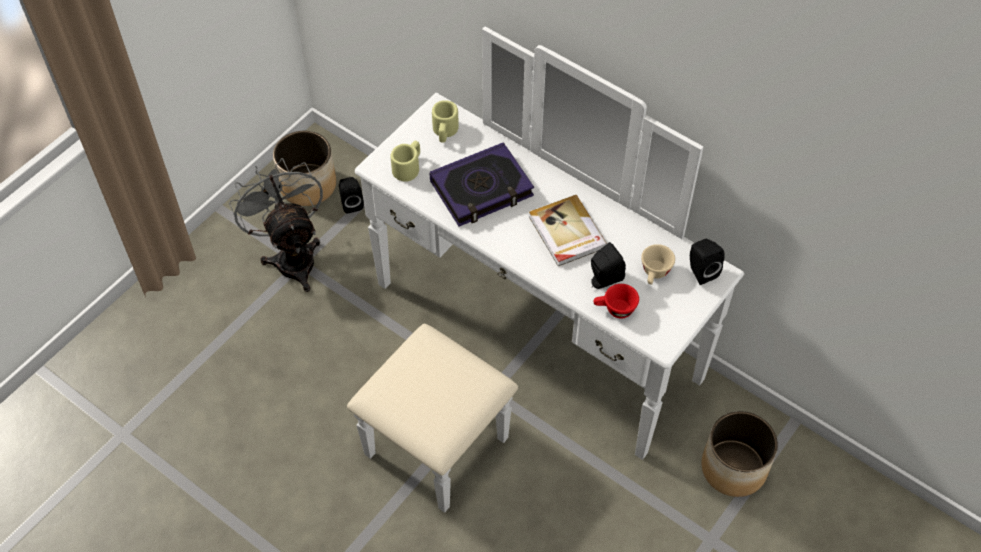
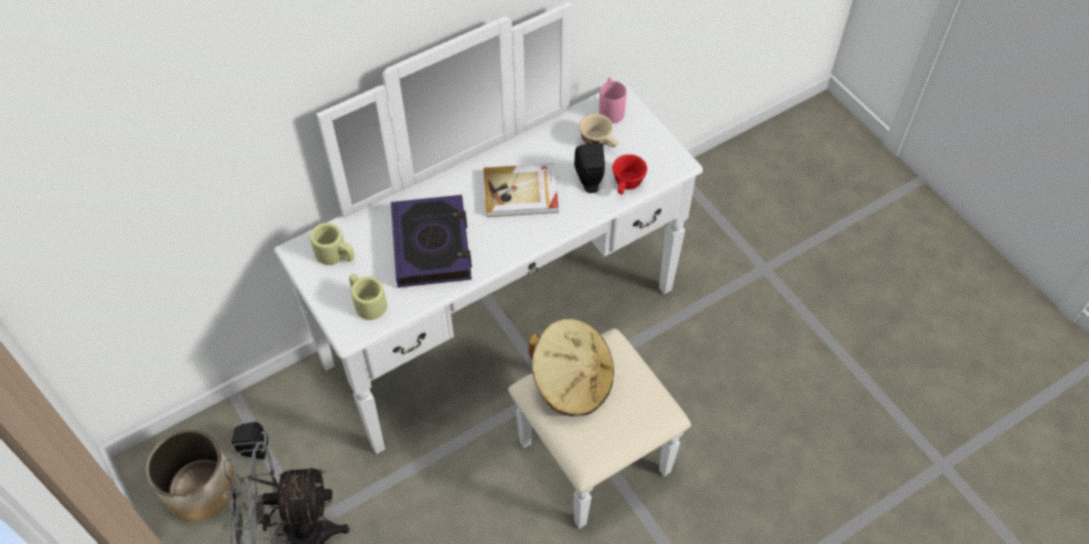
camera: 70 degrees left, 0 degrees up
(440, 363) = (572, 381): none -> beige hat
(700, 271) = (610, 109): black speaker -> pink mug
(734, 468) = (703, 226): planter -> none

